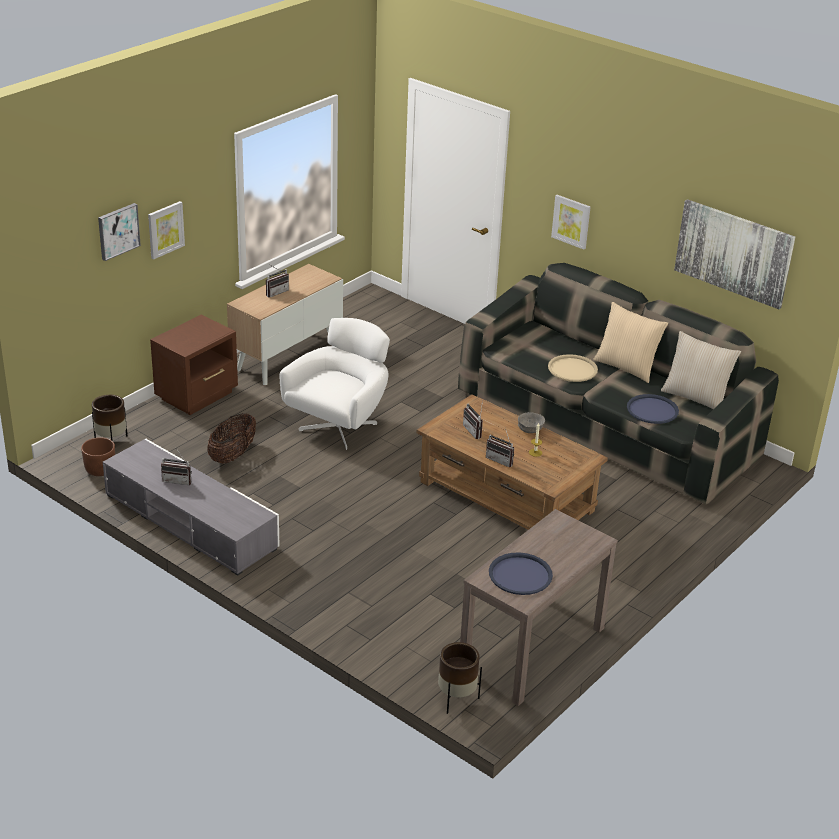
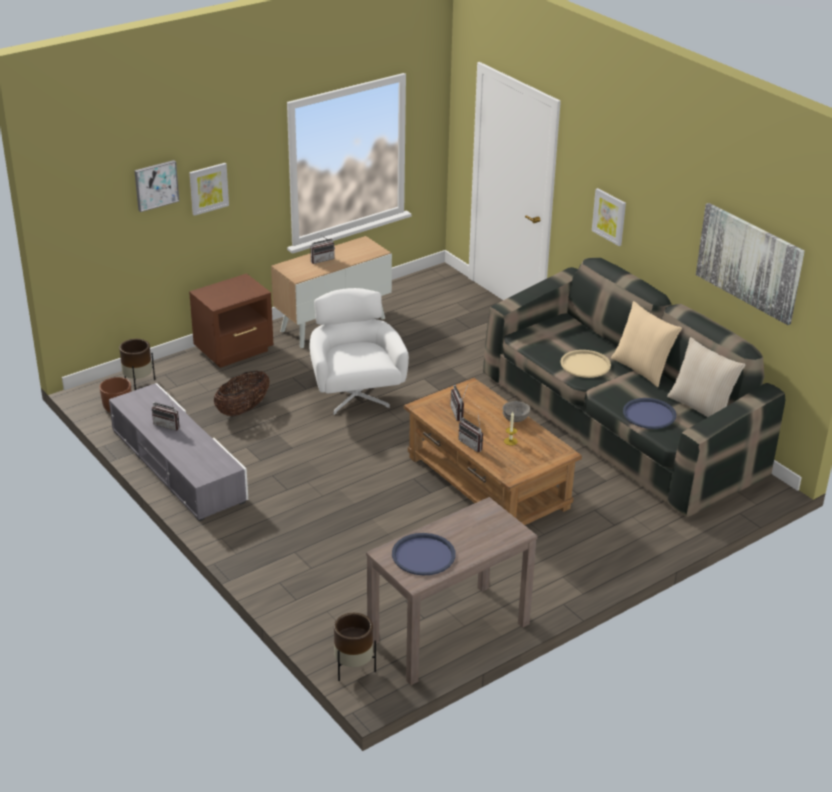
camera: 15 degrees right, 0 degrees up
(340, 426) = (355, 394): white armchair -> white armchair turned 60 degrees counterclockwise

